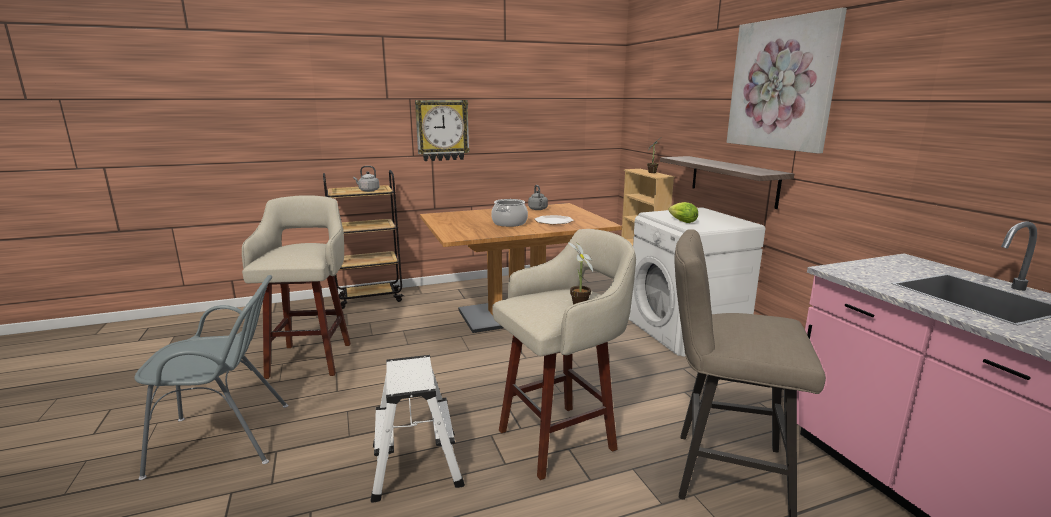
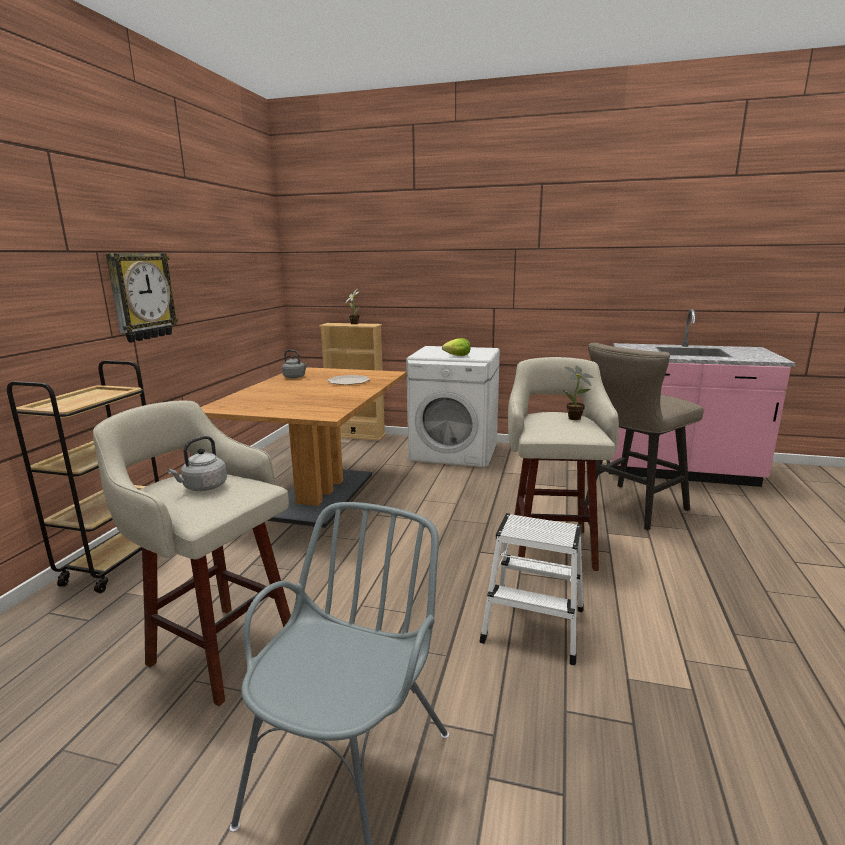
camera: 55 degrees left, 0 degrees up
(368, 190) = (94, 396): grey kettle -> grey kettle (203, 487)
(509, 223) = (323, 392): cooking pot -> none
(733, 180) = (455, 318): shelf -> none
(781, 84) = (494, 237): picture -> none

